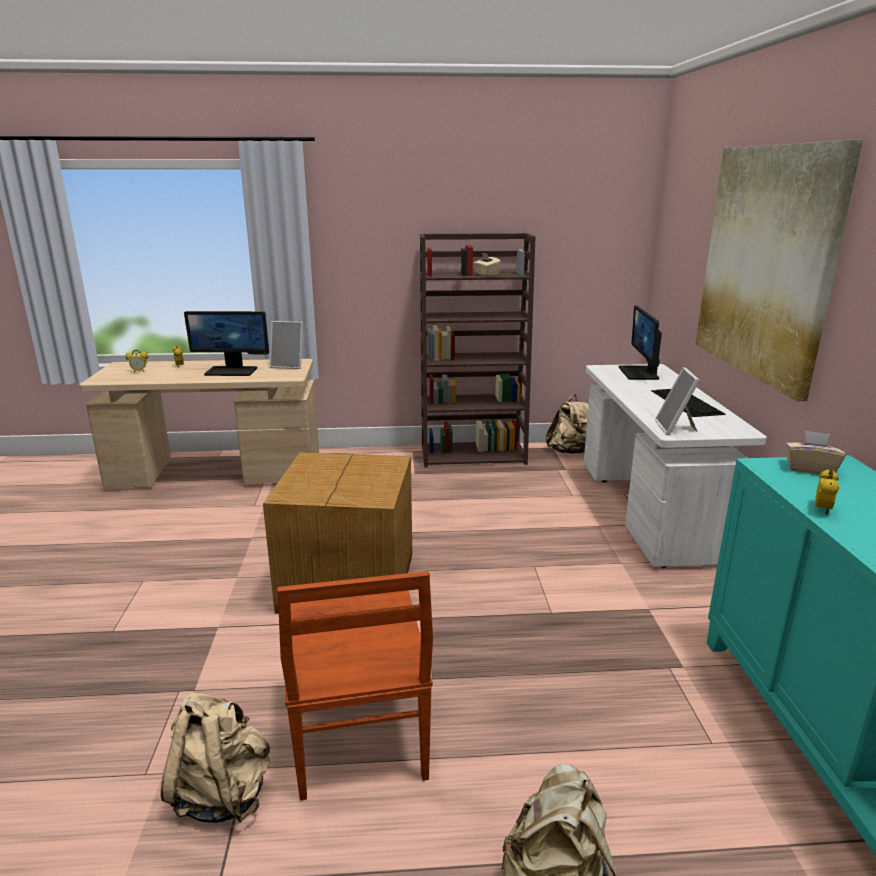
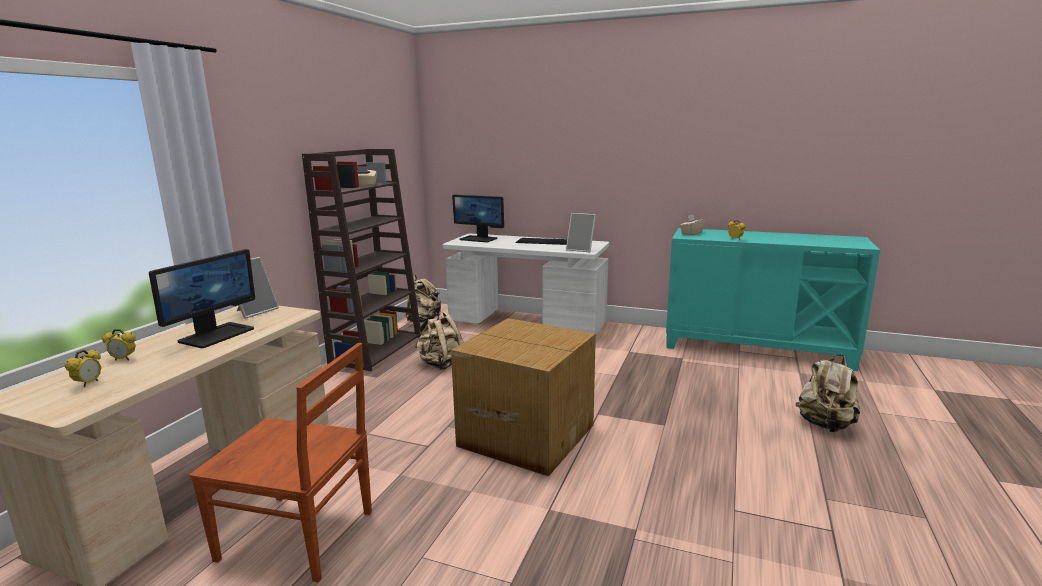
camera: 65 degrees left, 5 degrees down
(222, 793) = (757, 523): beige backpack -> beige backpack (441, 364)
(359, 737) = (713, 460): brown chair -> brown chair (300, 536)
(766, 263) = (576, 147): picture -> none

